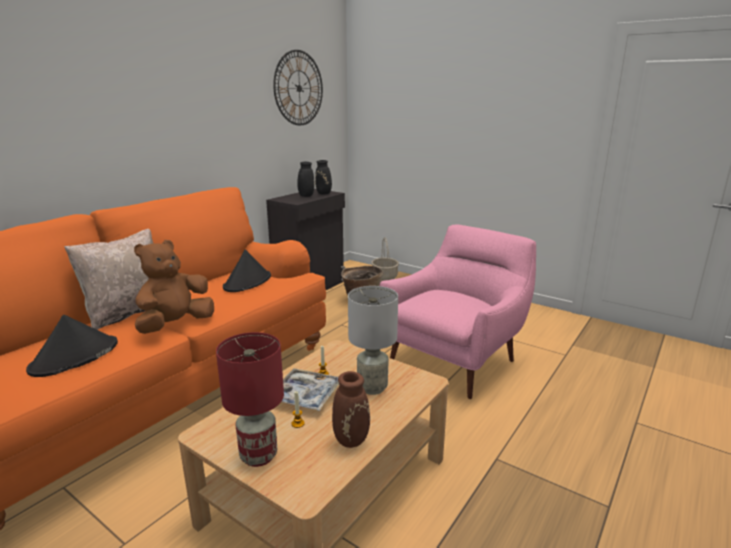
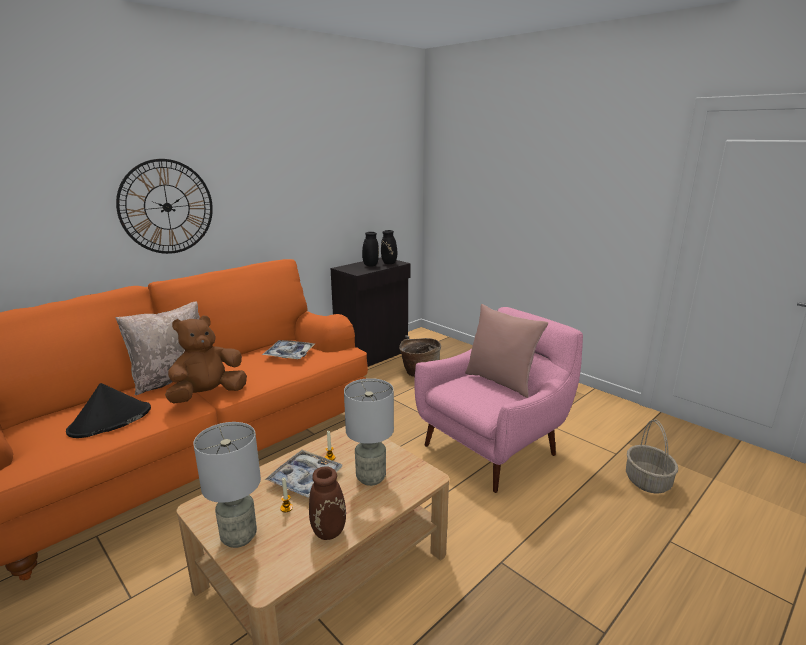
camera: 10 degrees right, 0 degrees up
(247, 282) = (289, 354): black hat -> tray
(259, 456) = (239, 537): red table lamp -> grey table lamp
(299, 88) = (369, 158): wall clock -> wall clock (167, 207)
(385, 277) = (451, 349): basket -> basket (648, 481)
(461, 294) = (501, 381): none -> pink pillow

